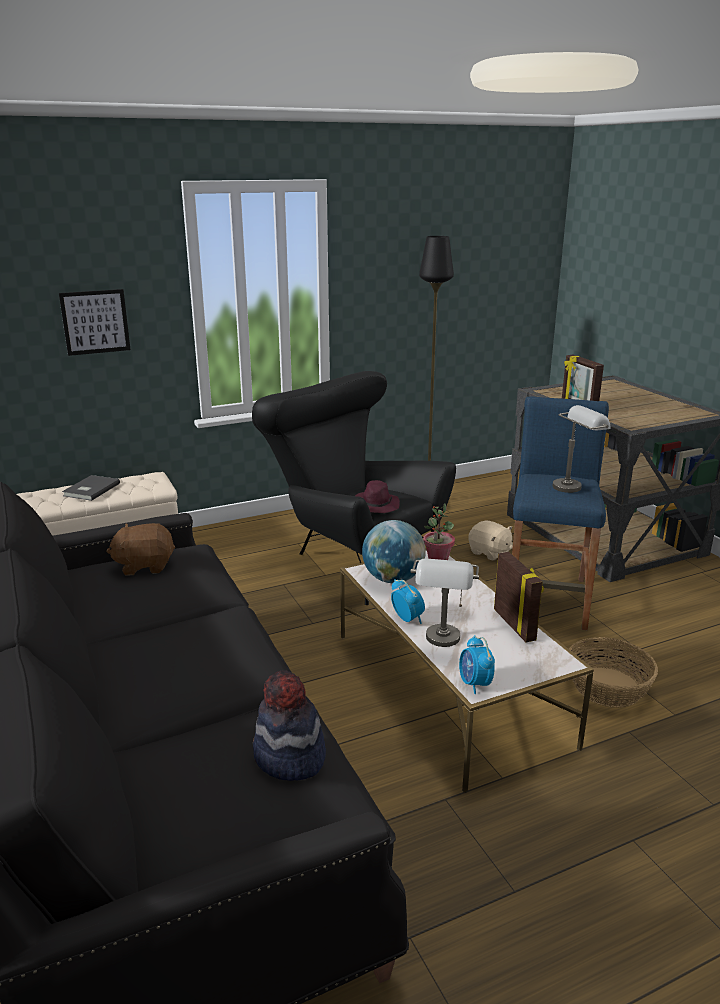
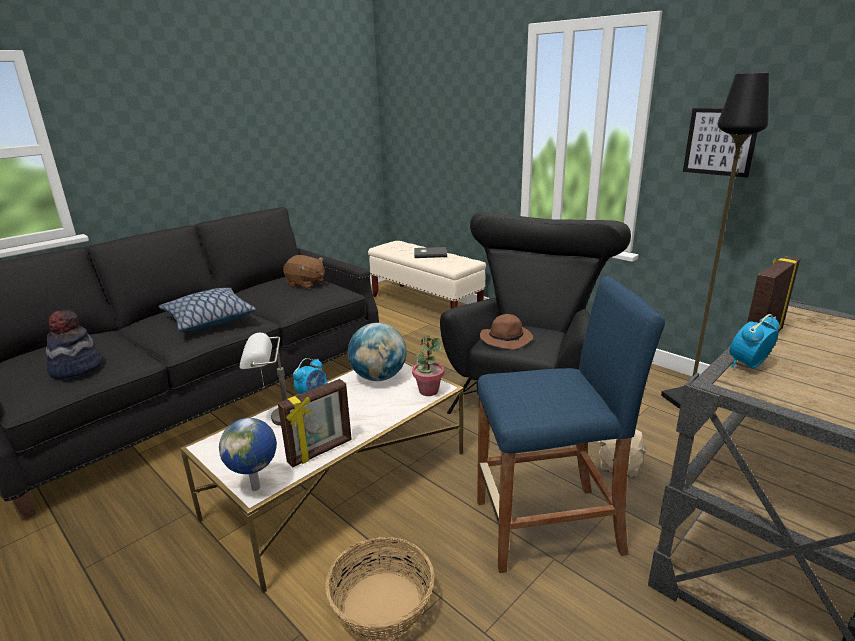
camera: 70 degrees right, 0 degrees up
(95, 322) = (464, 137): picture -> picture (720, 142)
(145, 565) = (306, 284): brown plush toy -> brown plush toy turned 150 degrees clockwise
(203, 643) = (208, 319): none -> pillow
(375, 505) = (507, 339): purple hat -> brown hat
(475, 684) = (215, 444): alarm clock -> alarm clock (747, 365)
(559, 661) = (257, 487): none -> globe
(574, 485) = (555, 397): grey table lamp -> none

